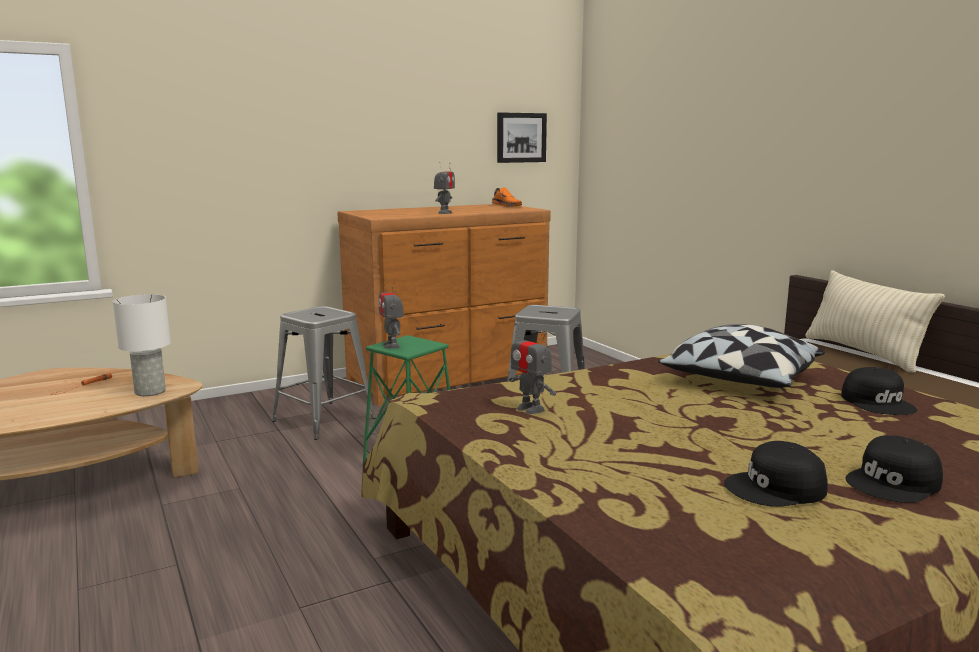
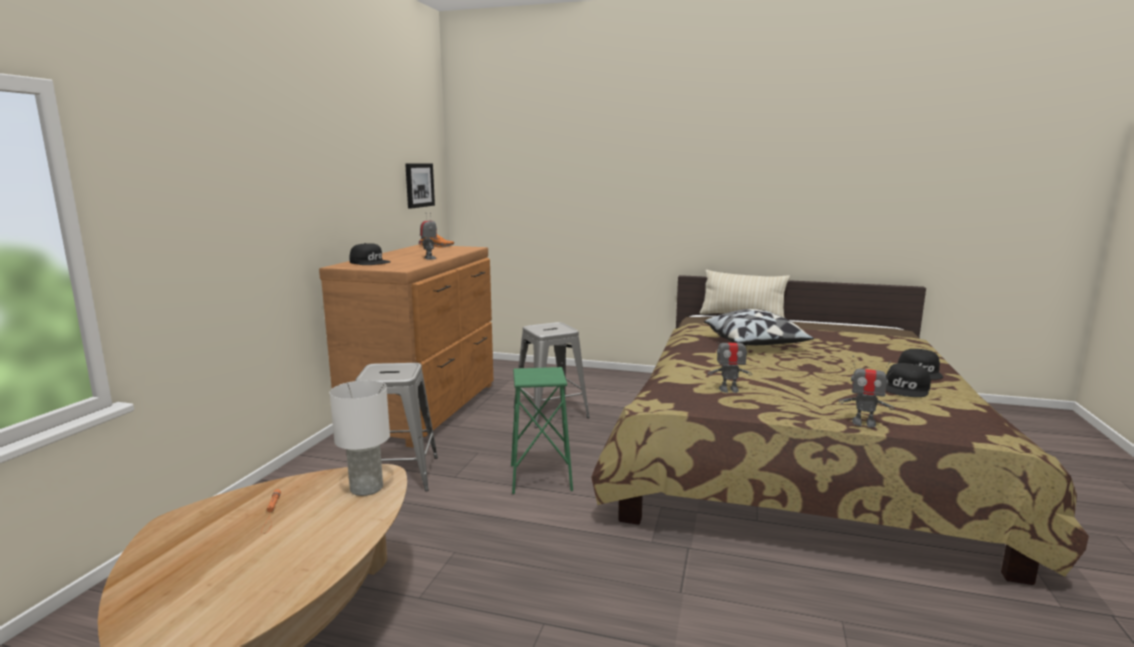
camera: 45 degrees left, 0 degrees up
(391, 345) = (531, 378): toy robot -> toy robot (864, 423)
(878, 402) = (825, 339): black cap -> black cap (370, 262)

